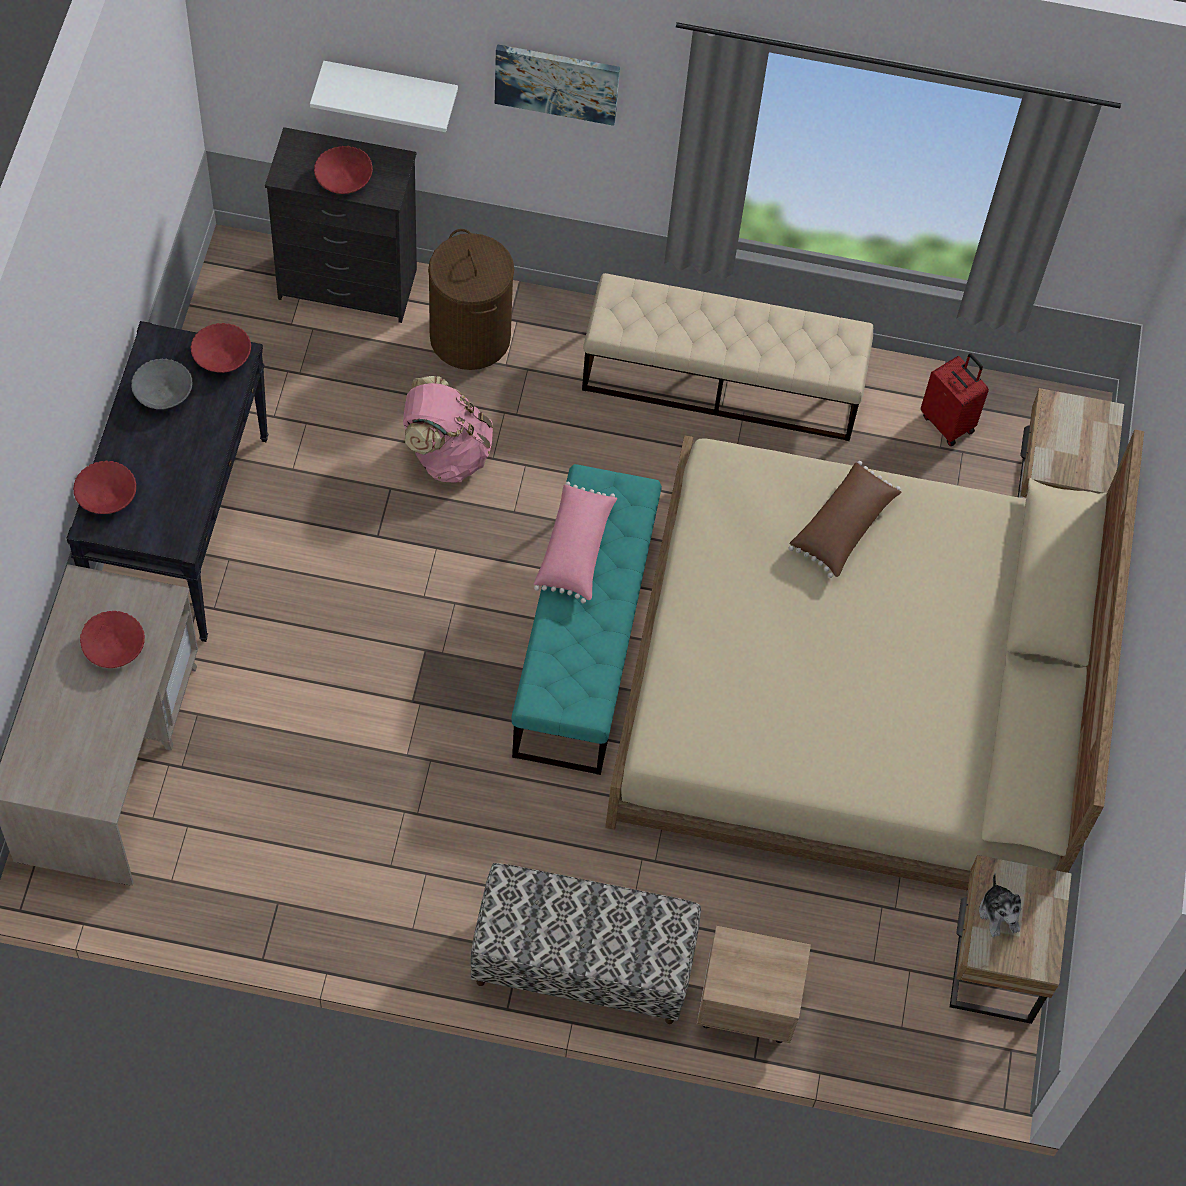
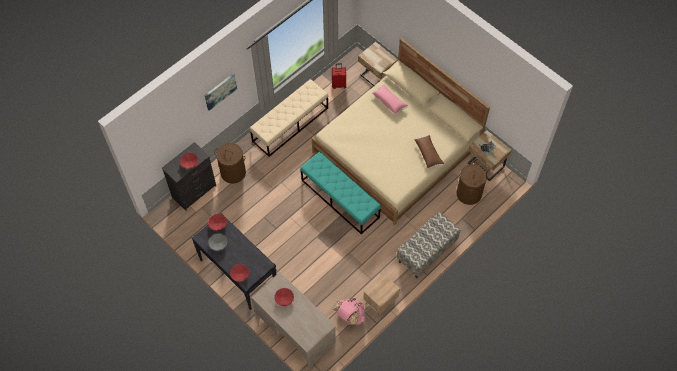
camera: 50 degrees left, 0 degrees up
(391, 88) = (182, 131): white shelf -> none
(446, 453) = (263, 198): pink backpack -> pink backpack (349, 316)
(576, 550) = (326, 181): pink pillow -> pink pillow (389, 102)
(745, 1004) = (460, 223): beige nightstand -> beige nightstand (380, 300)
(844, 527) = (365, 118): brown pillow -> brown pillow (428, 154)
(861, 972) = (469, 193): none -> brown laundry basket

